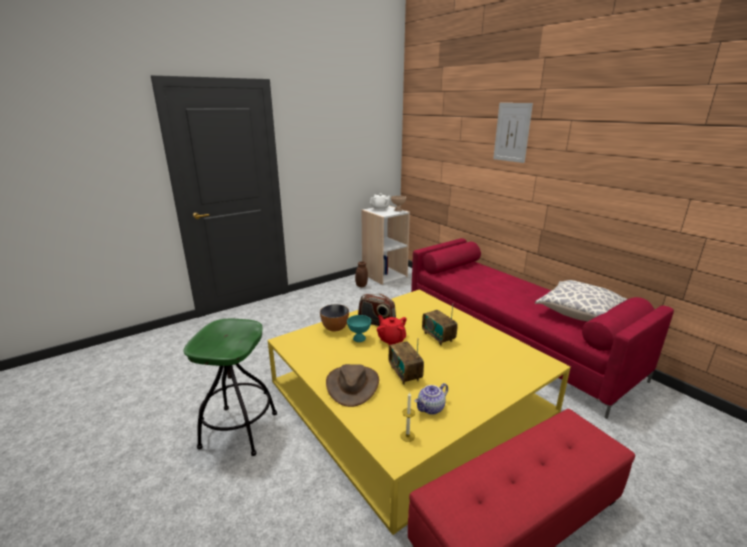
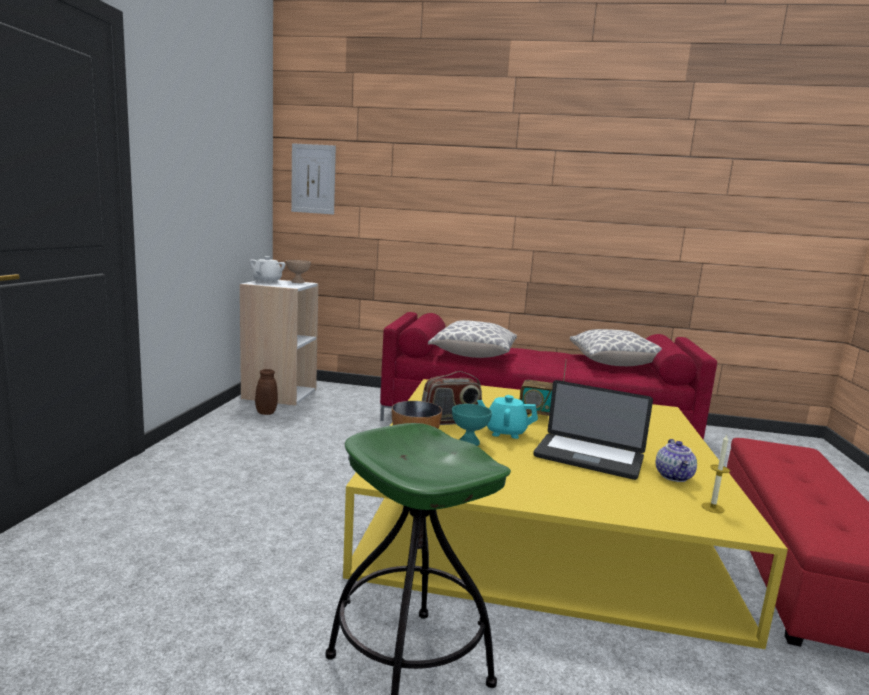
camera: 45 degrees left, 10 degrees down
(352, 385) = (568, 489): brown hat -> none
(391, 340) = (505, 432): red teapot -> turquoise teapot
(405, 373) = (588, 457): radio -> laptop
(470, 279) = (473, 355): none -> pillow
(512, 132) = (478, 164): picture -> picture (313, 179)

